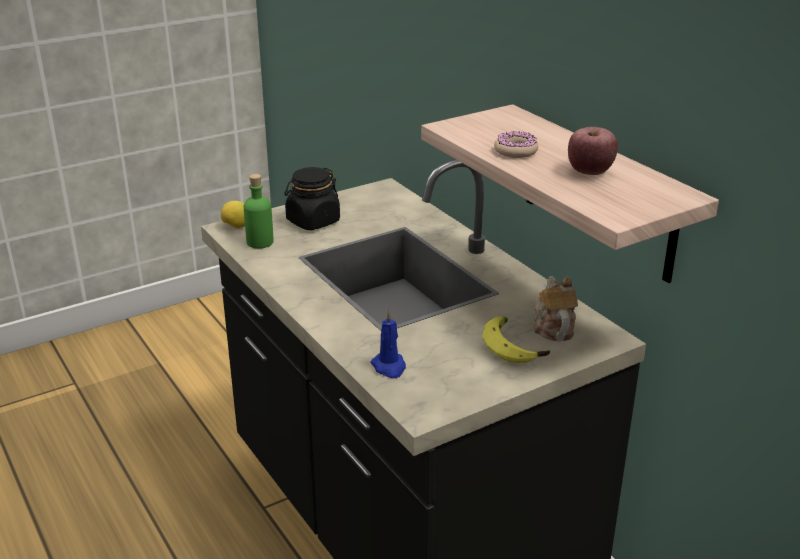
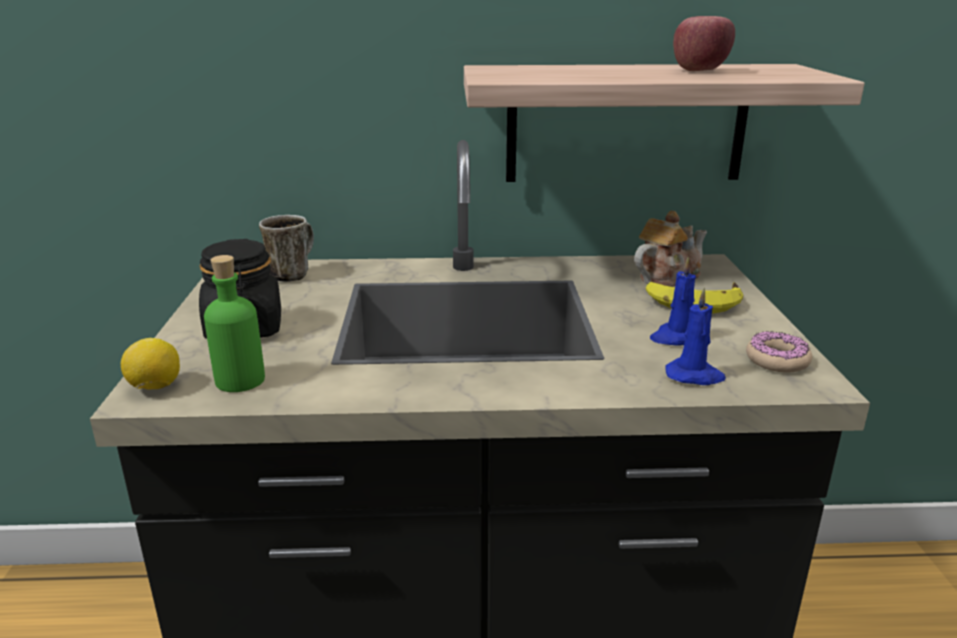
camera: 60 degrees left, 5 degrees down
(397, 204) = (292, 273): none -> mug
(440, 351) = (675, 338): none -> blue candle
(515, 151) = (611, 75): donut -> donut (777, 360)
(552, 327) = (666, 277): teapot -> teapot turned 120 degrees clockwise

